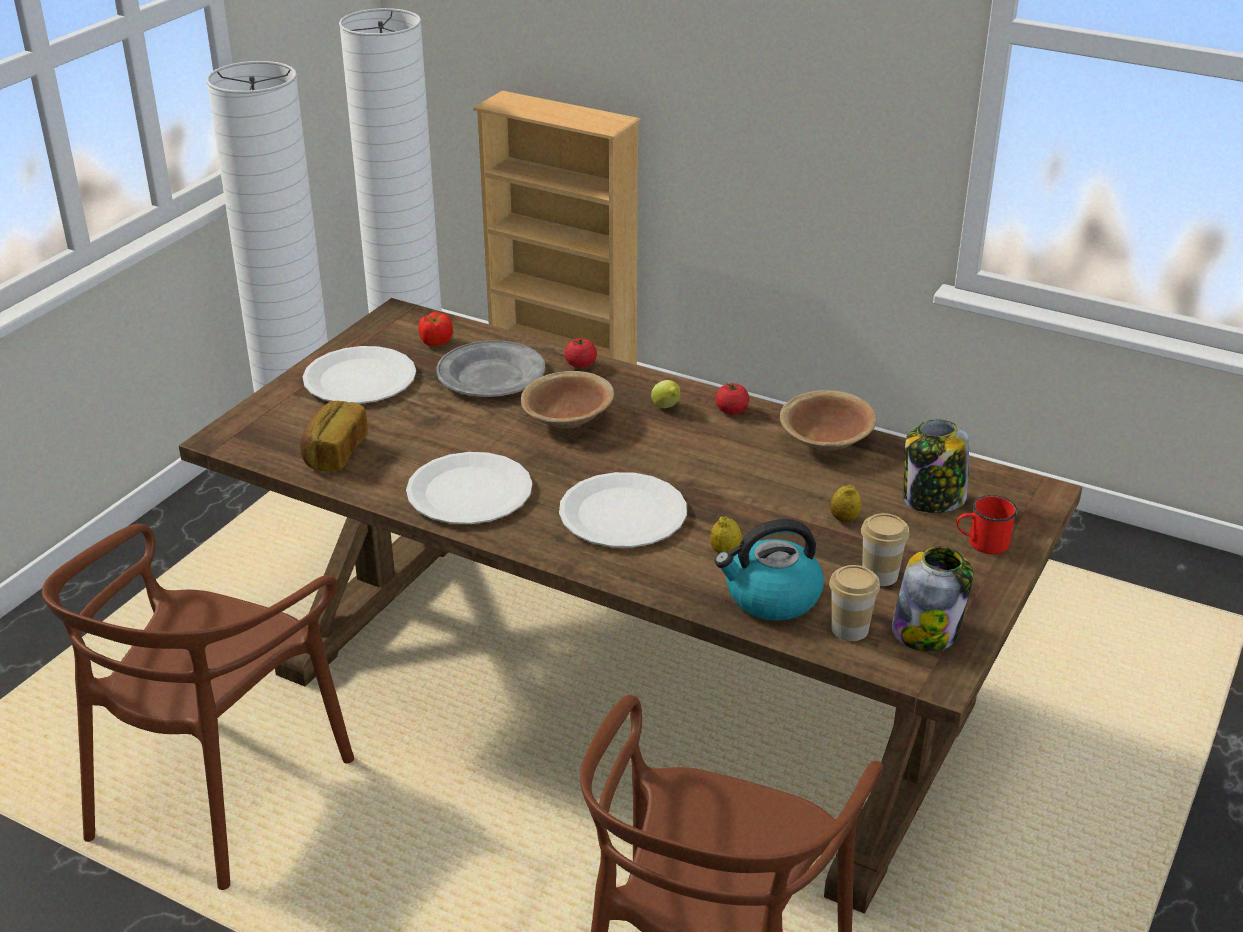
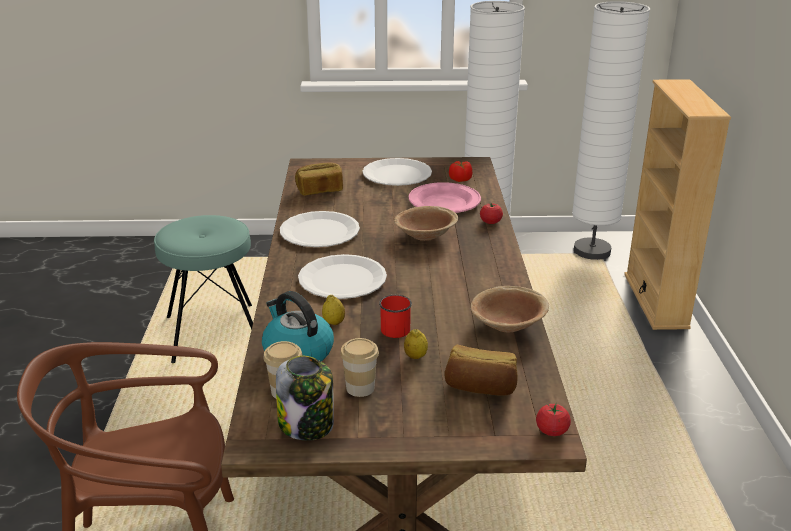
camera: 60 degrees right, 5 degrees down
(217, 792) = (214, 332): brown chair -> turquoise stool
(491, 376) = (444, 203): grey plate -> pink plate
(666, 407) = (477, 260): lemon -> none
(731, 411) = (501, 281): tomato -> tomato (552, 431)
(932, 500) = (480, 387): jar -> bread
(982, 543) = (445, 424): red mug -> red mug (392, 327)

